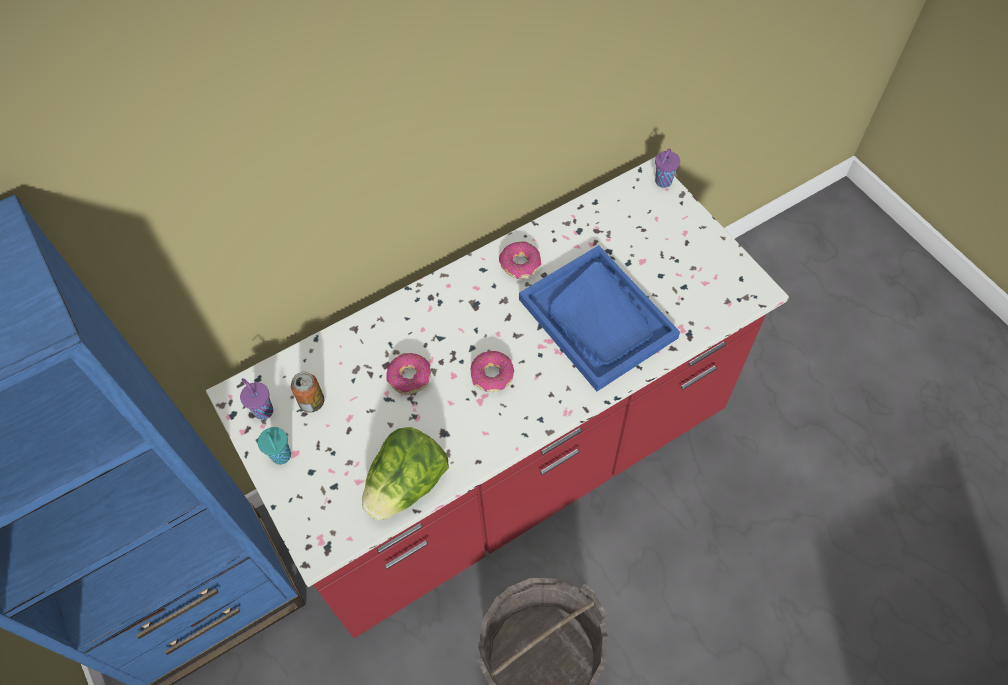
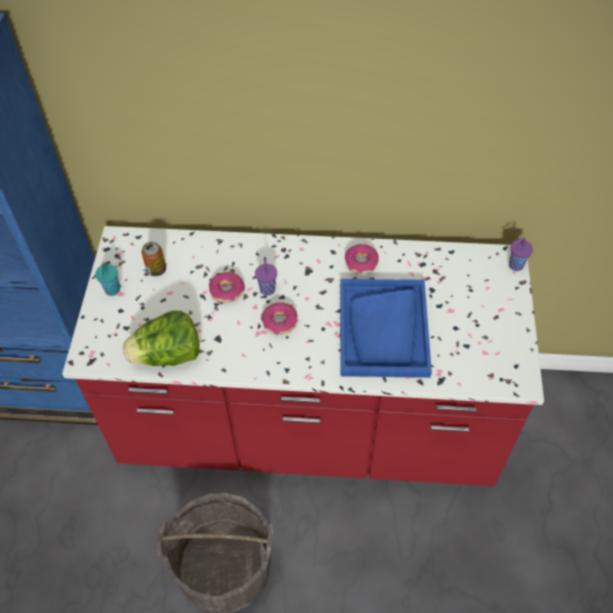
camera: 35 degrees right, 5 degrees down
(263, 410) = (125, 257): purple cup -> purple cup (267, 289)

